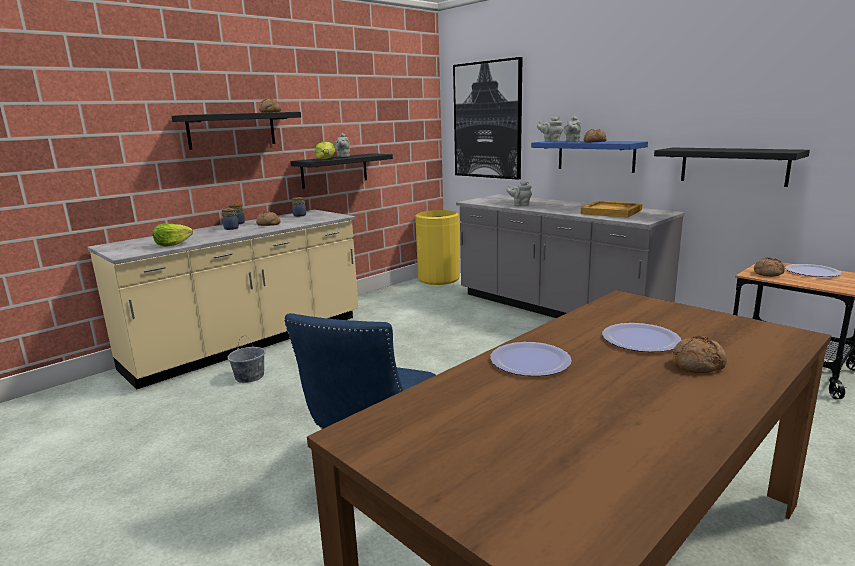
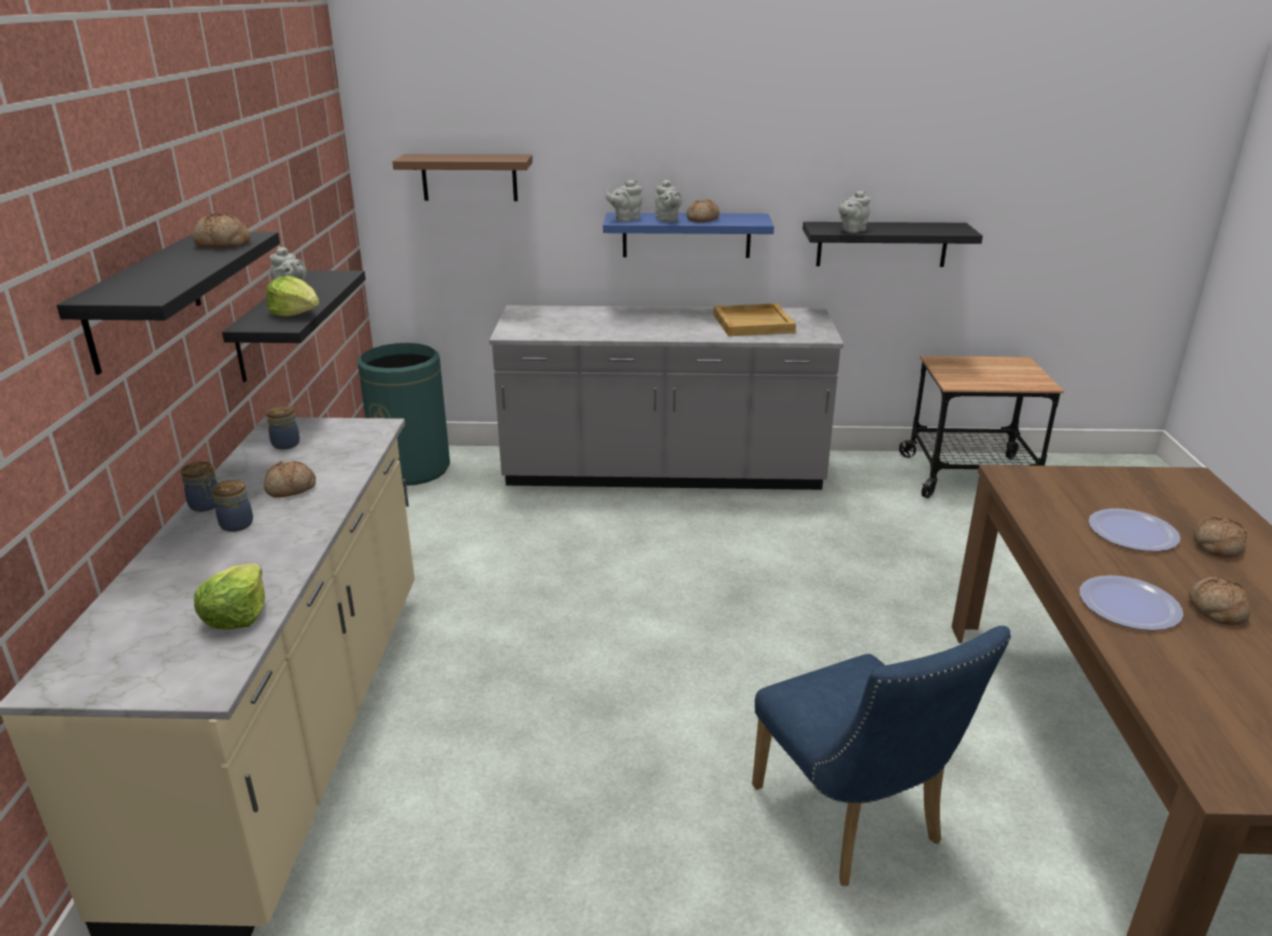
camera: 45 degrees left, 10 degrees up
(249, 376) = (425, 794): grey bucket -> none
(439, 279) = (412, 469): yellow trash can -> green trash can
(487, 120) = (469, 177): picture -> brown shelf
(520, 205) = (606, 329): grey teapot -> grey teapot (852, 230)
(767, 273) = (962, 378): bread -> bread (1215, 610)
(812, 272) = (987, 366): plate -> none

